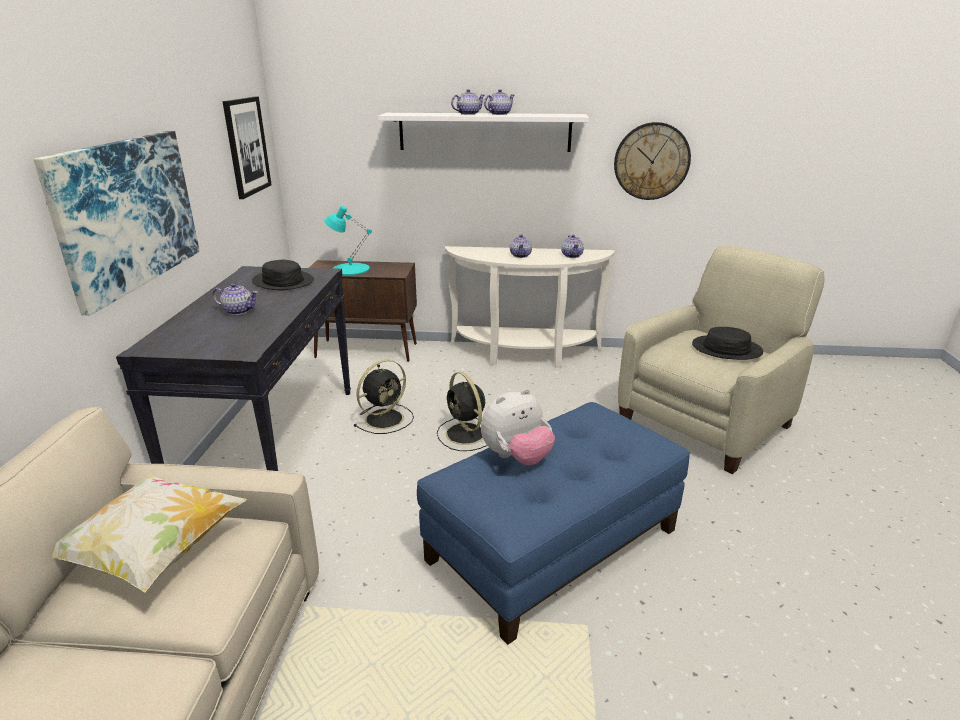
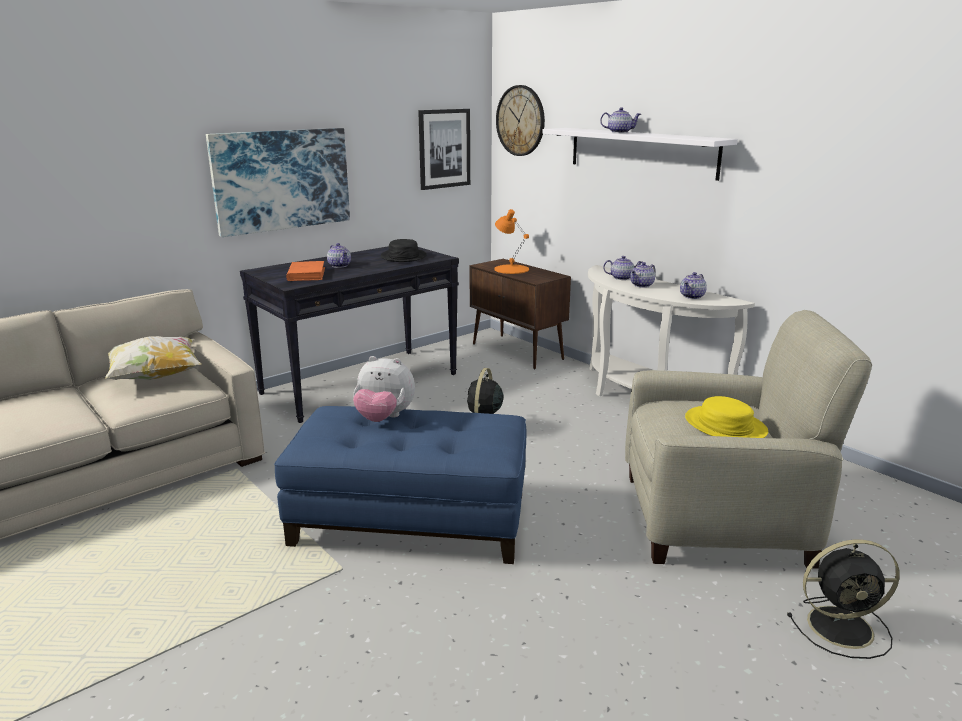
camera: 45 degrees right, 5 degrees down
(226, 333) = (306, 274): none -> orange book
(350, 269) = (511, 269): turquoise table lamp -> orange table lamp
(386, 418) = (449, 398): black fan -> black fan (843, 627)
(499, 114) = (645, 134): teapot -> teapot (621, 278)
(651, 161) = (807, 201): wall clock -> wall clock (520, 121)
(726, 349) = (725, 426): black hat -> yellow hat

